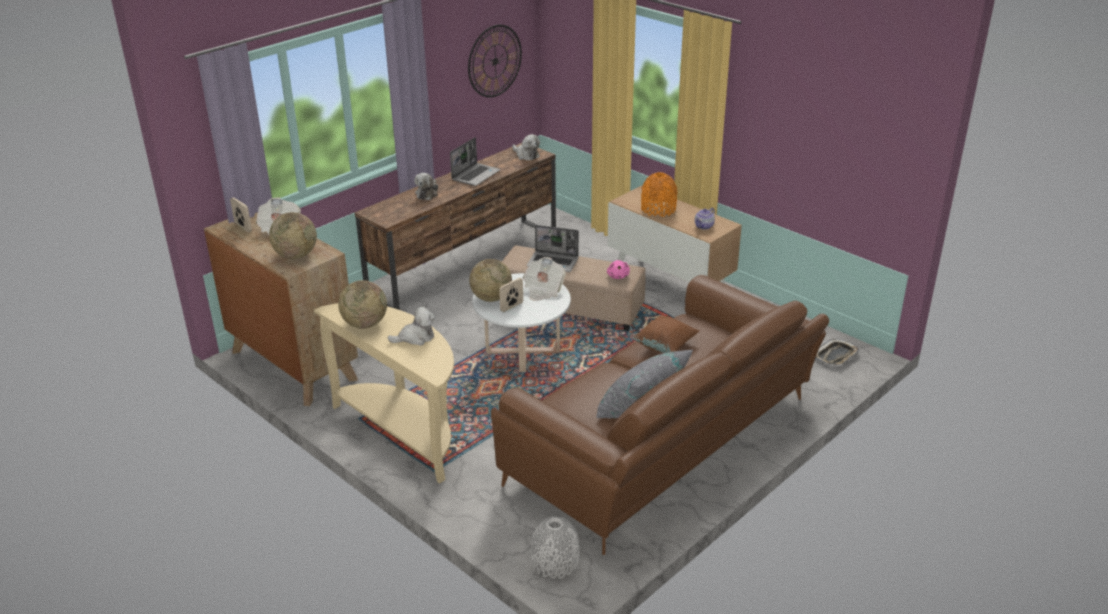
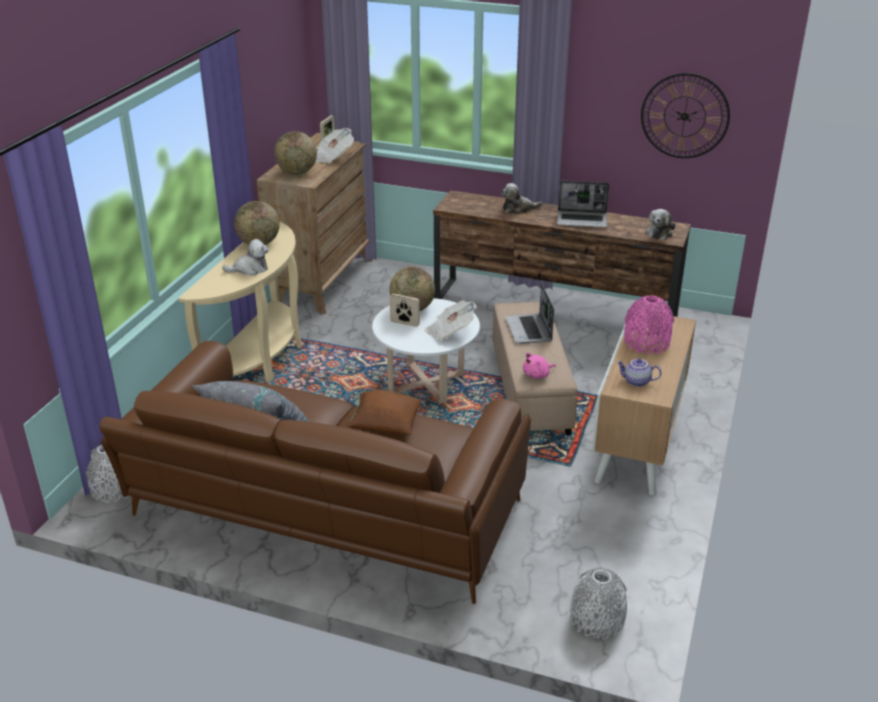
camera: 65 degrees right, 0 degrees up
(415, 338) = (250, 269): plush toy -> plush toy turned 60 degrees counterclockwise
(658, 209) = (646, 343): orange vase -> pink vase
(835, 356) = (597, 619): tray -> grey vase

